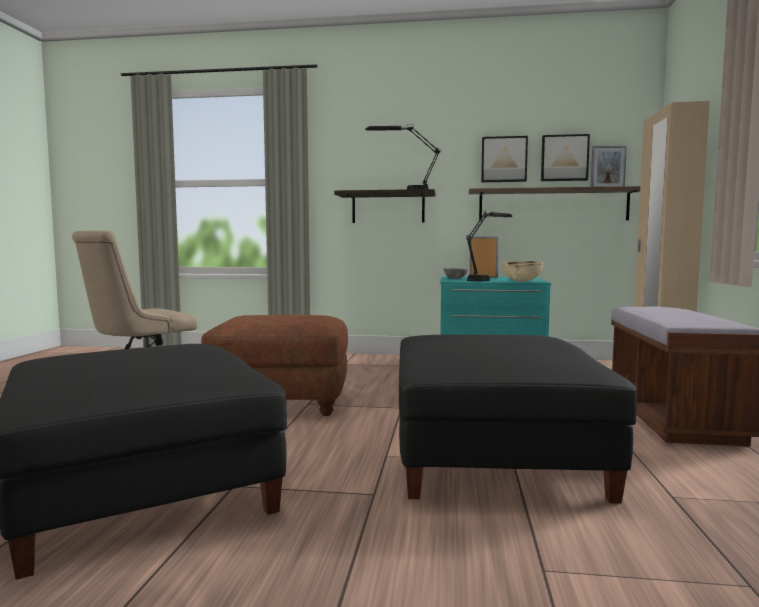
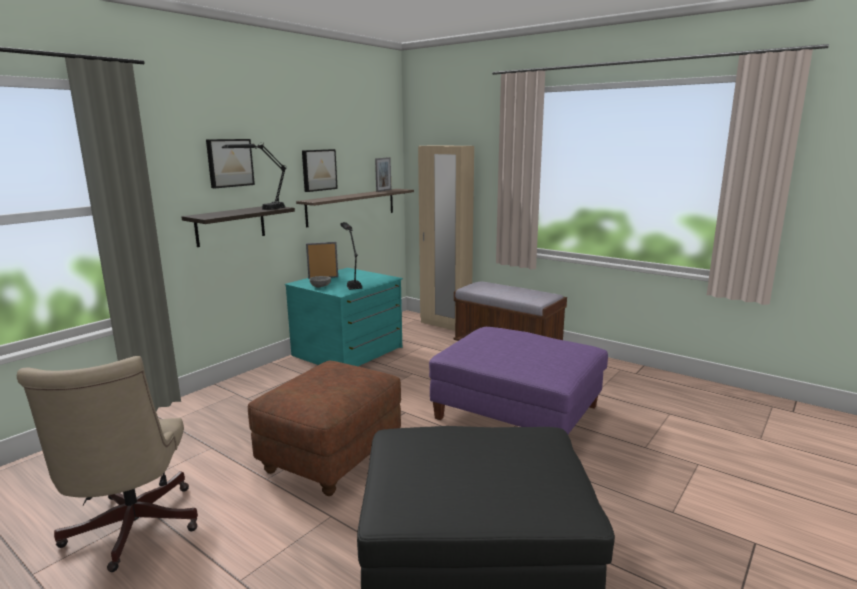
camera: 60 degrees left, 10 degrees up
(494, 455) = (518, 412): black ottoman -> purple ottoman
(522, 281) = (380, 280): beige bowl -> none
(564, 158) = (355, 167): picture -> picture (229, 163)

